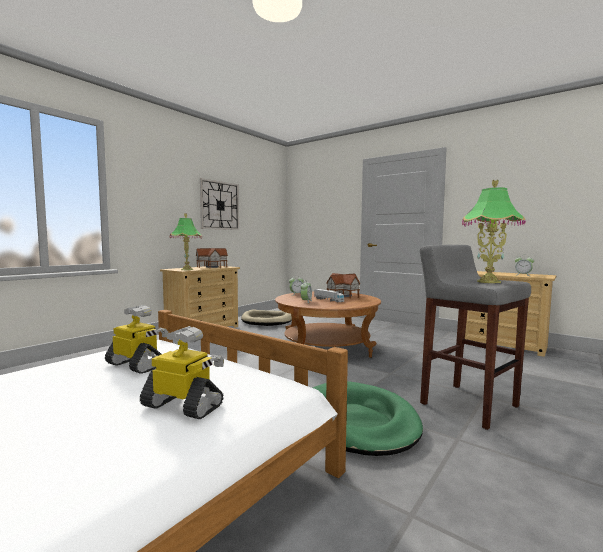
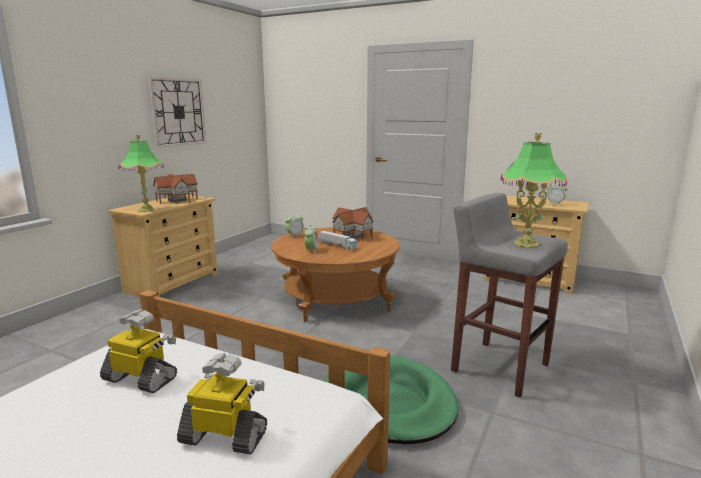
camera: 10 degrees left, 10 degrees up
(267, 320) = (253, 260): beige dog bed -> none

